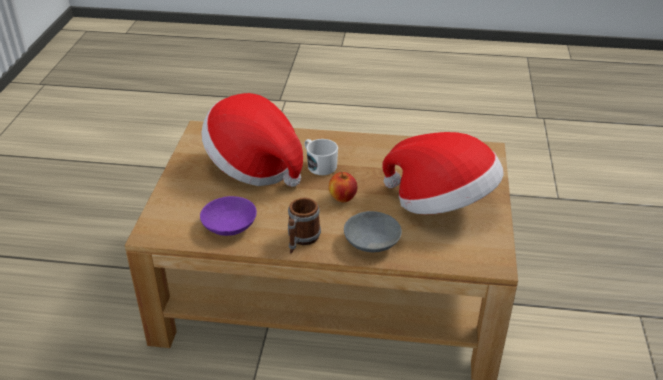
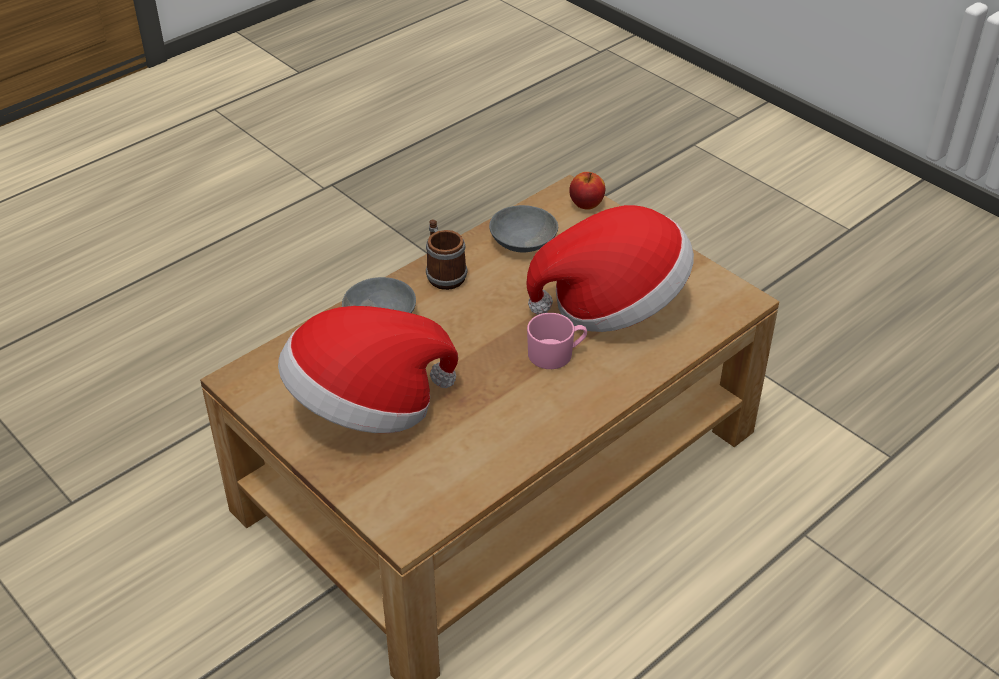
camera: 130 degrees right, 5 degrees up
(230, 224) = (523, 242): purple bowl -> grey bowl
(319, 165) = (556, 354): white mug -> pink mug
(342, 198) = (472, 337): apple -> apple (586, 204)

